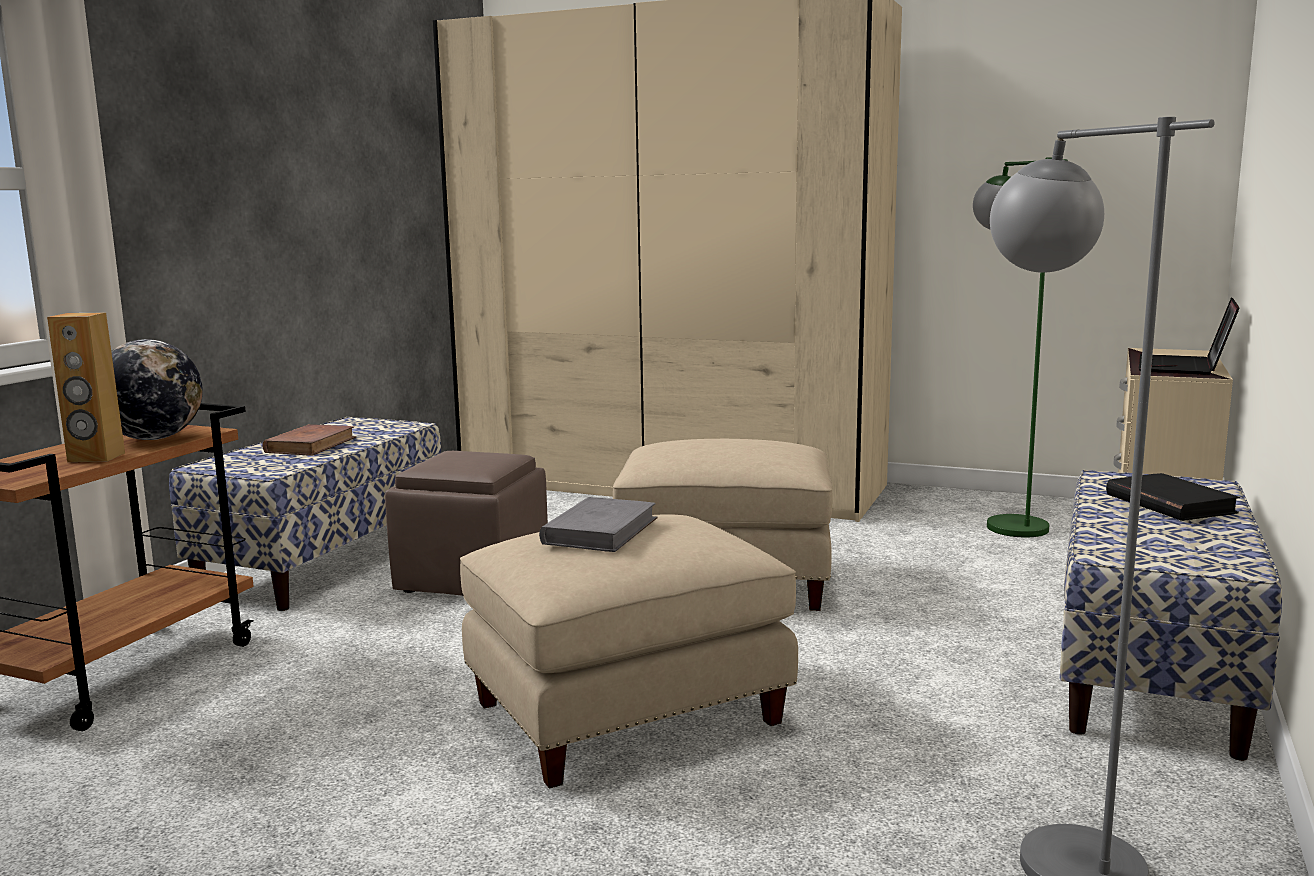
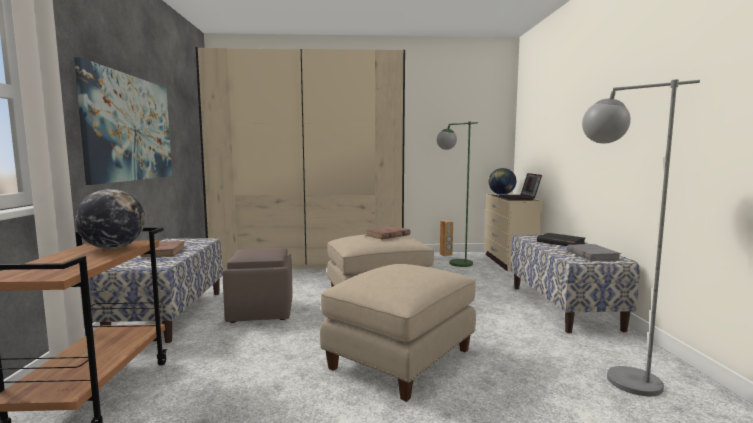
camera: 25 degrees left, 5 degrees down
(96, 457) = (91, 259): brown speaker -> brown speaker (446, 254)
(271, 208) = (130, 128): none -> picture
(600, 531) = (390, 272): grey book -> grey book (592, 255)
(747, 446) = (388, 235): none -> brown book
(1164, 352) = (501, 194): none -> globe

